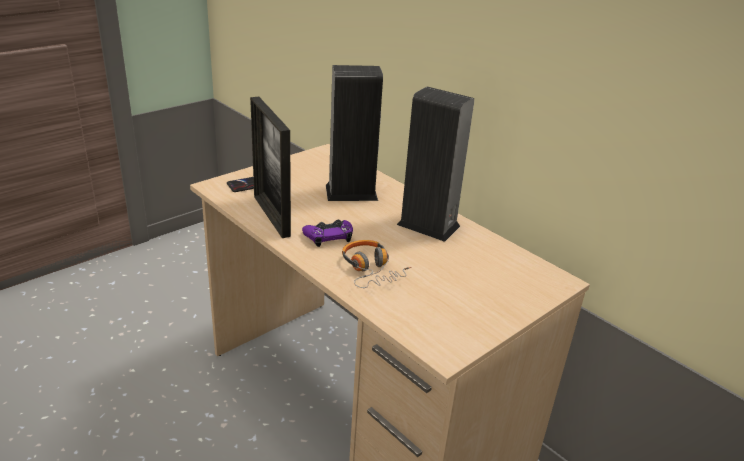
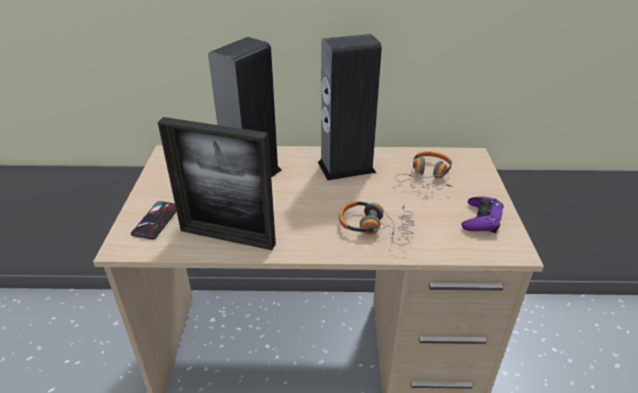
camera: 45 degrees left, 5 degrees up
(329, 236) = (302, 222): purple game controller -> purple game controller (481, 219)
(481, 269) = (427, 177): none -> headphones

